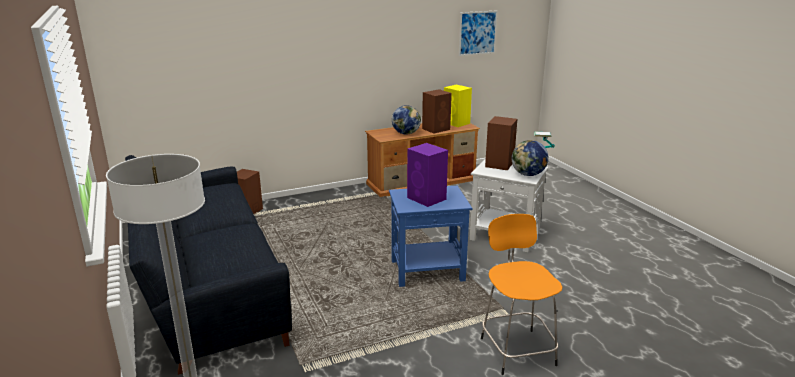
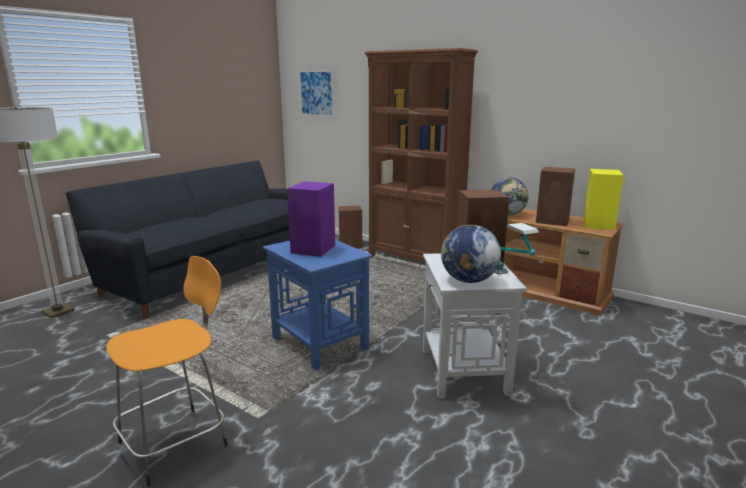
camera: 60 degrees right, 5 degrees down
(323, 198) = (415, 260): none -> brown bookcase
(477, 33) = (673, 95): picture -> picture (316, 93)

